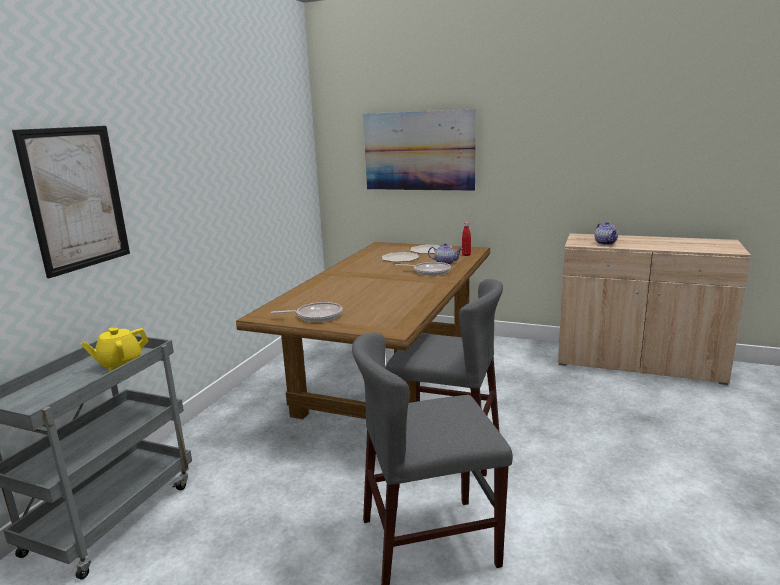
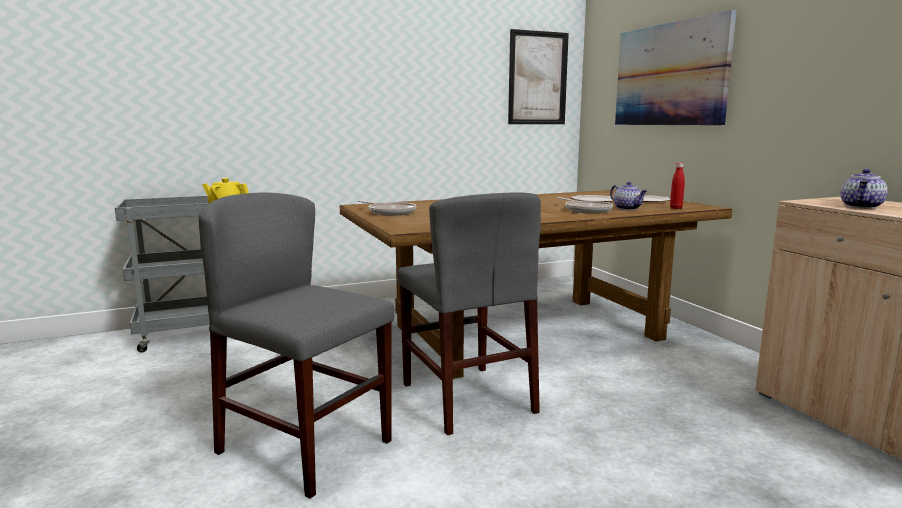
camera: 45 degrees right, 5 degrees down
(76, 198) = (250, 79): picture -> picture (537, 78)

